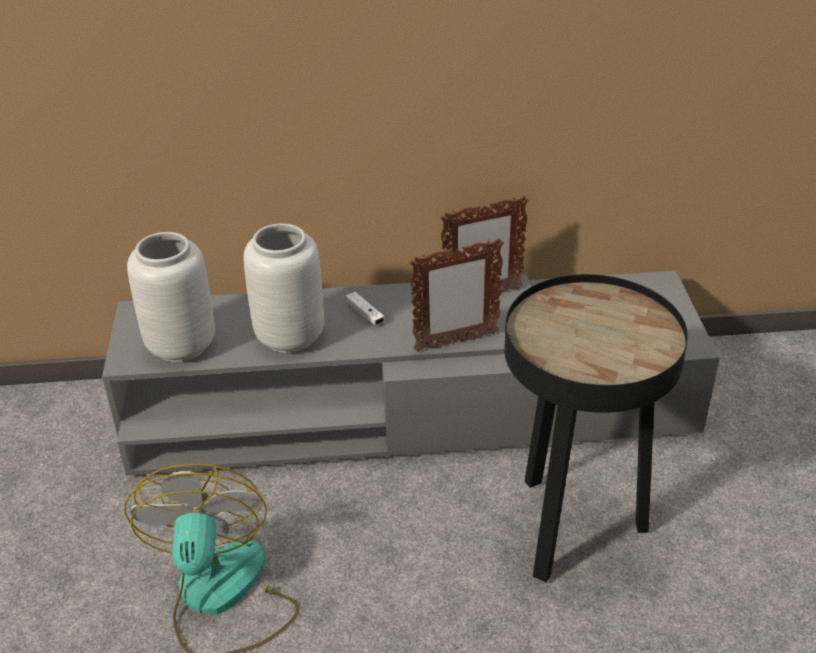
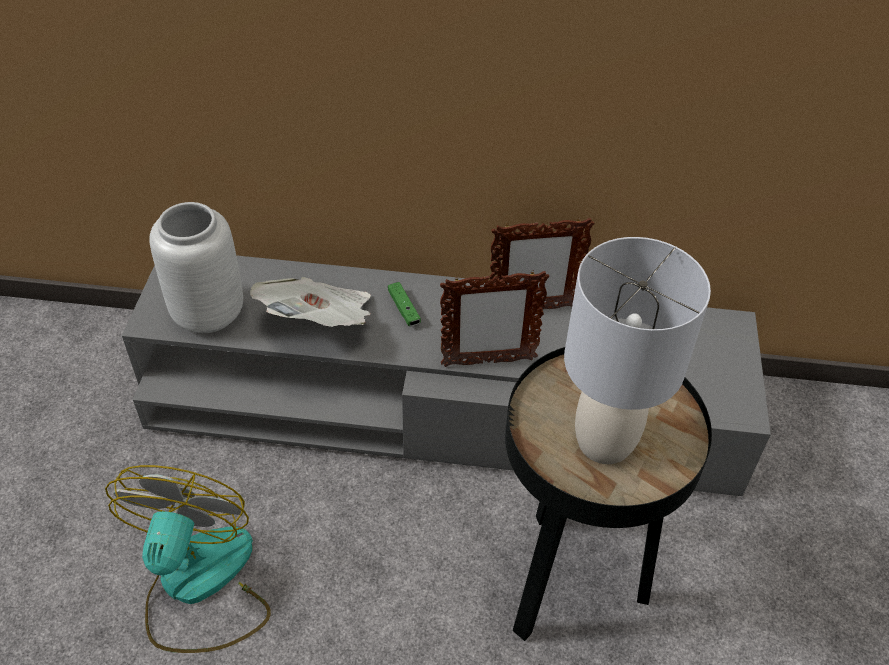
camera: 10 degrees right, 10 degrees up
(290, 336) = (319, 322): grey vase -> newspaper
(365, 314) = (404, 309): white game controller -> green game controller
(596, 346) = (603, 442): none -> grey table lamp

